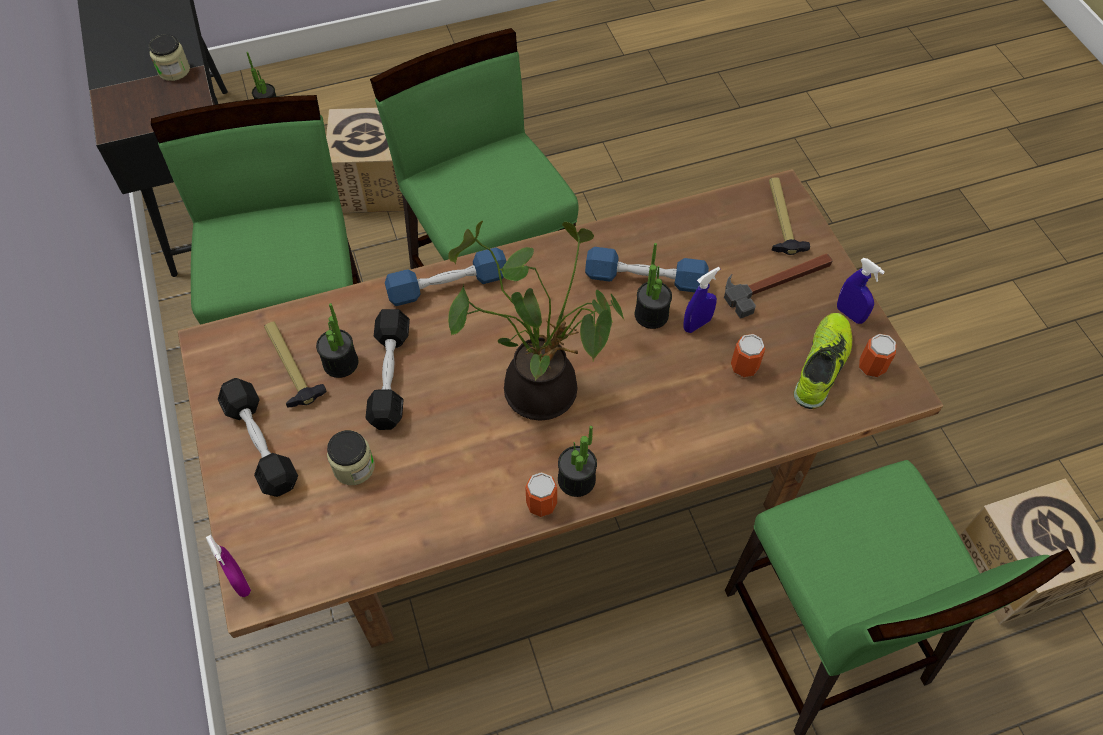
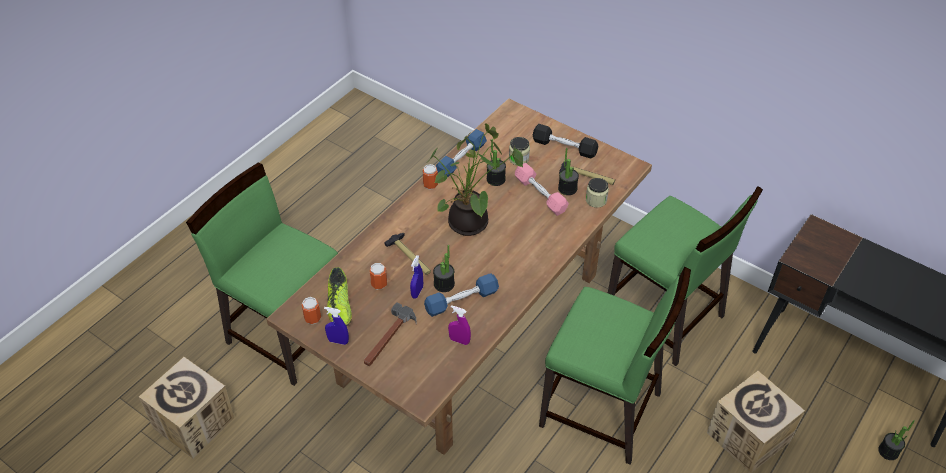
camera: 145 degrees right, 10 degrees down
(174, 70) = (841, 273): jar -> jar (596, 200)
(240, 582) = (520, 110): purple spray bottle -> purple spray bottle (459, 340)
(390, 376) = (540, 195): black dumbbell -> pink dumbbell
(447, 286) = (556, 244): blue dumbbell -> blue dumbbell (461, 160)
(576, 480) = (423, 199): potted plant -> potted plant (496, 179)
(781, 219) = (410, 379): hammer -> hammer (410, 257)

